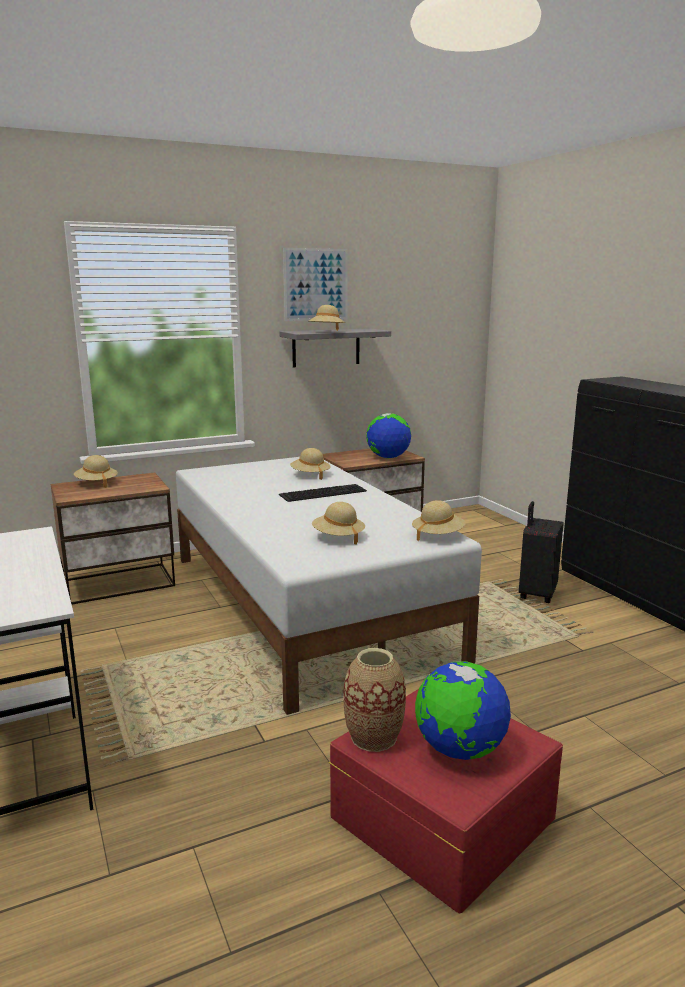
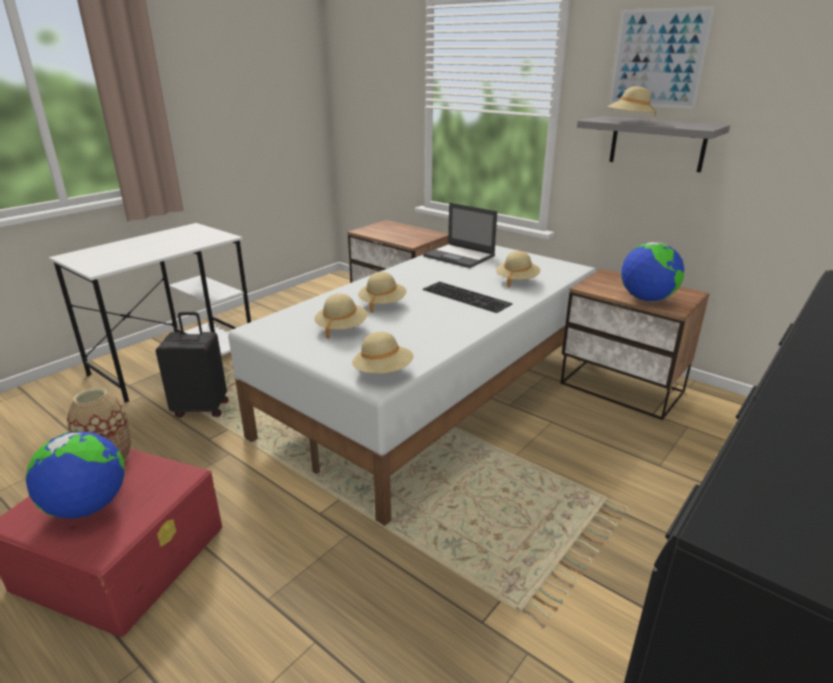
camera: 65 degrees right, 10 degrees up
(96, 483) = (400, 228): beige hat -> beige hat (382, 304)
(225, 479) = (460, 256): none -> laptop
(536, 594) = (615, 549): black suitcase -> black suitcase (201, 408)

